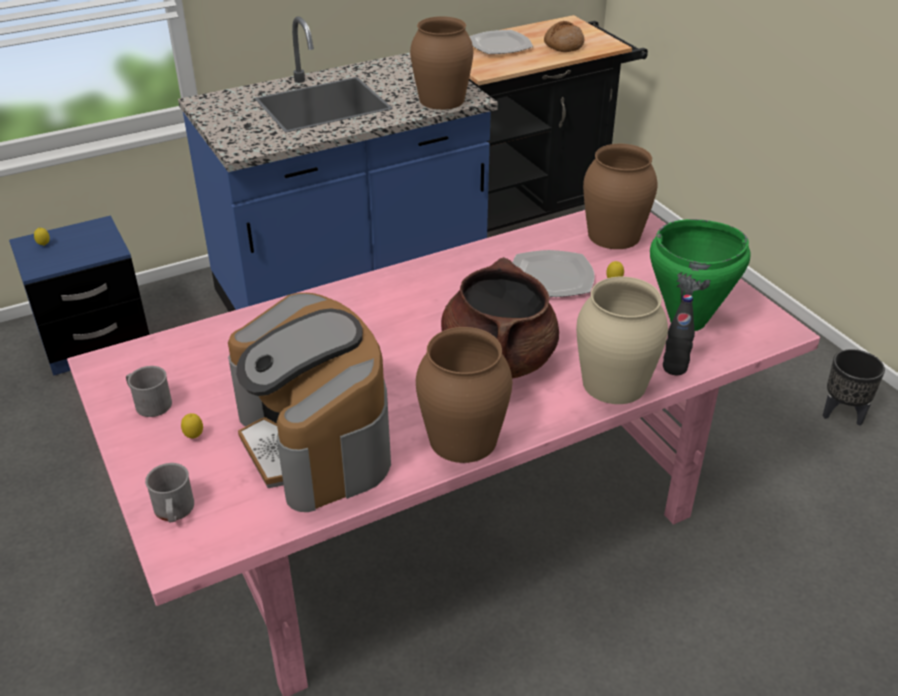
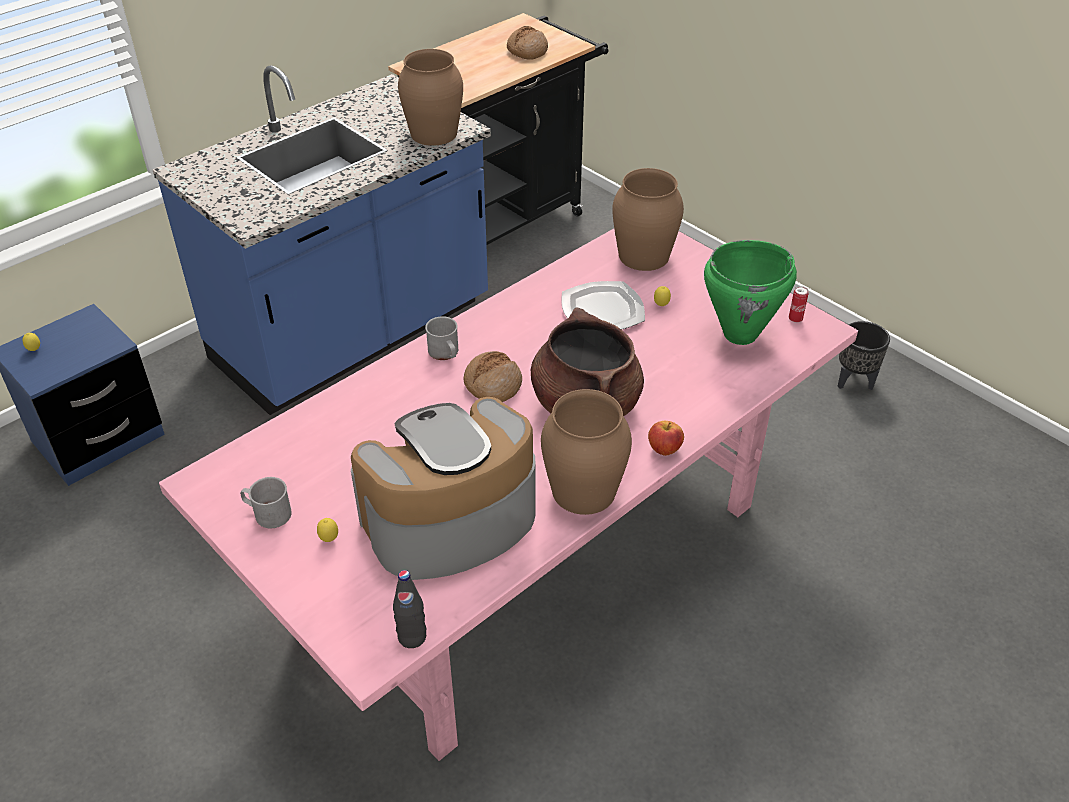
camera: 15 degrees left, 5 degrees up
(174, 512) = (344, 618): grey mug -> grey mug (445, 354)
(316, 442) = (449, 521): coffee machine -> coffee machine turned 105 degrees clockwise
(413, 326) = (492, 384): none -> bread
(500, 45) = (463, 58): plate -> none
(563, 415) = (664, 449): none -> apple
(615, 383) = (698, 409): beige vase -> none
(674, 368) = (745, 384): black bottle -> black bottle (412, 637)
(753, 315) = (795, 319): none -> can

